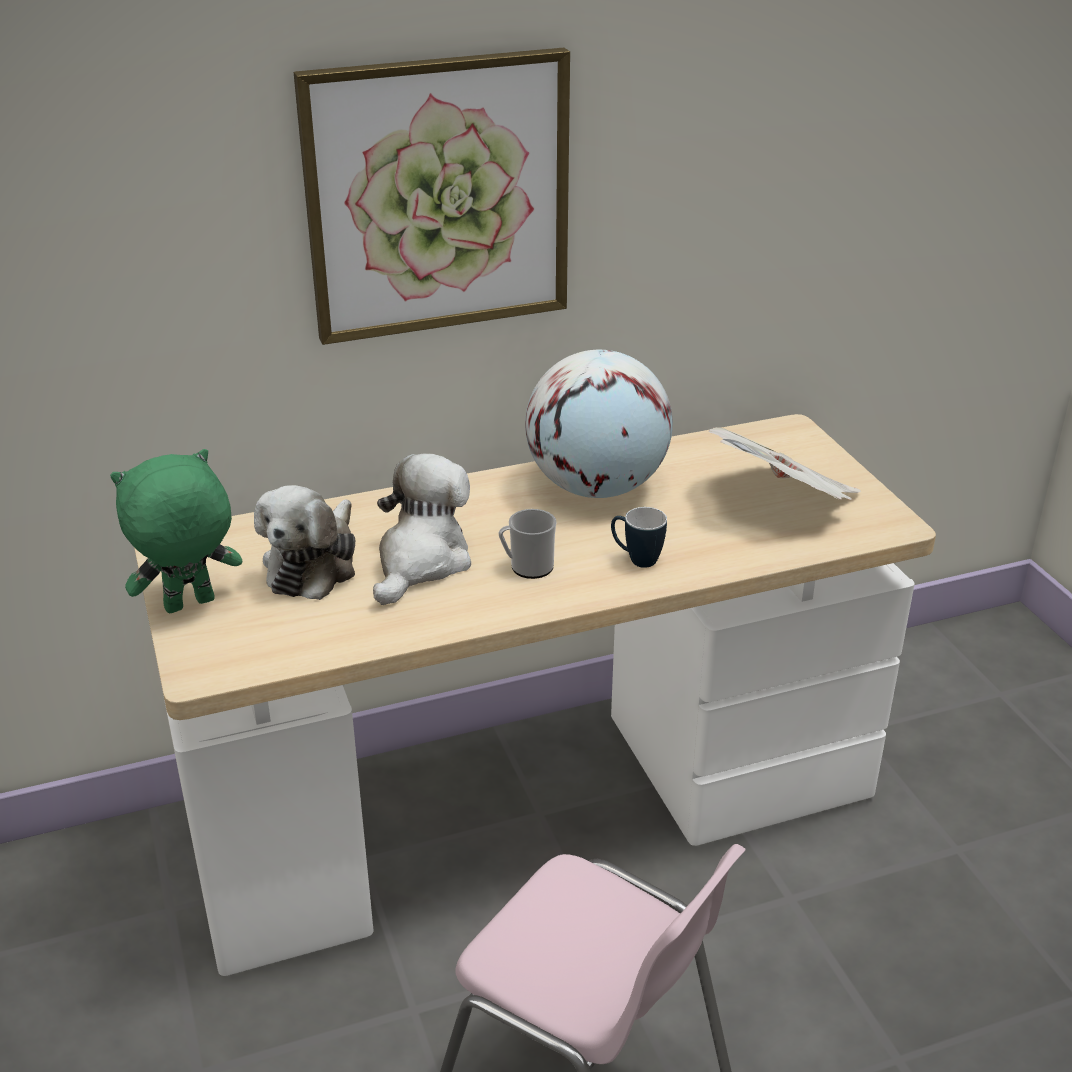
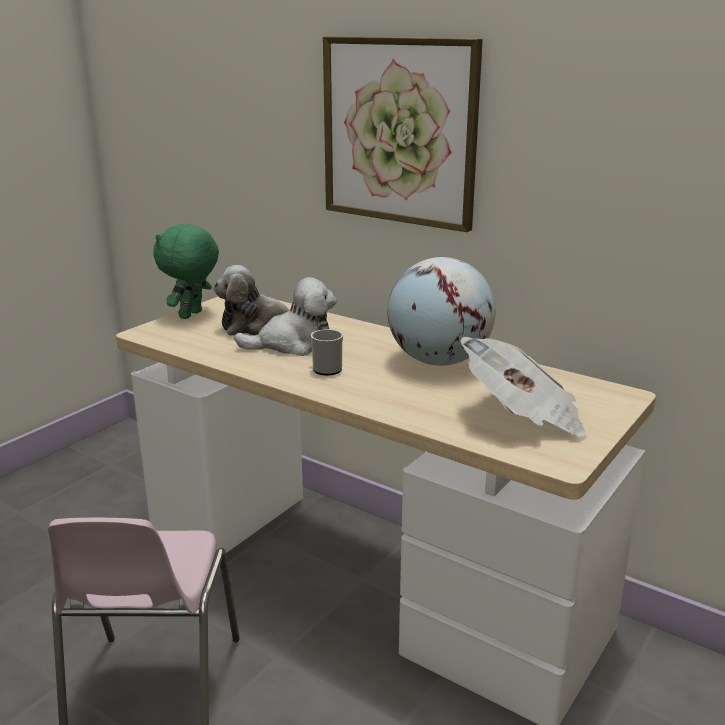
camera: 55 degrees right, 10 degrees down
(189, 606) = (192, 315): green plush toy -> green plush toy turned 90 degrees counterclockwise
(636, 559) = (376, 392): mug -> none

